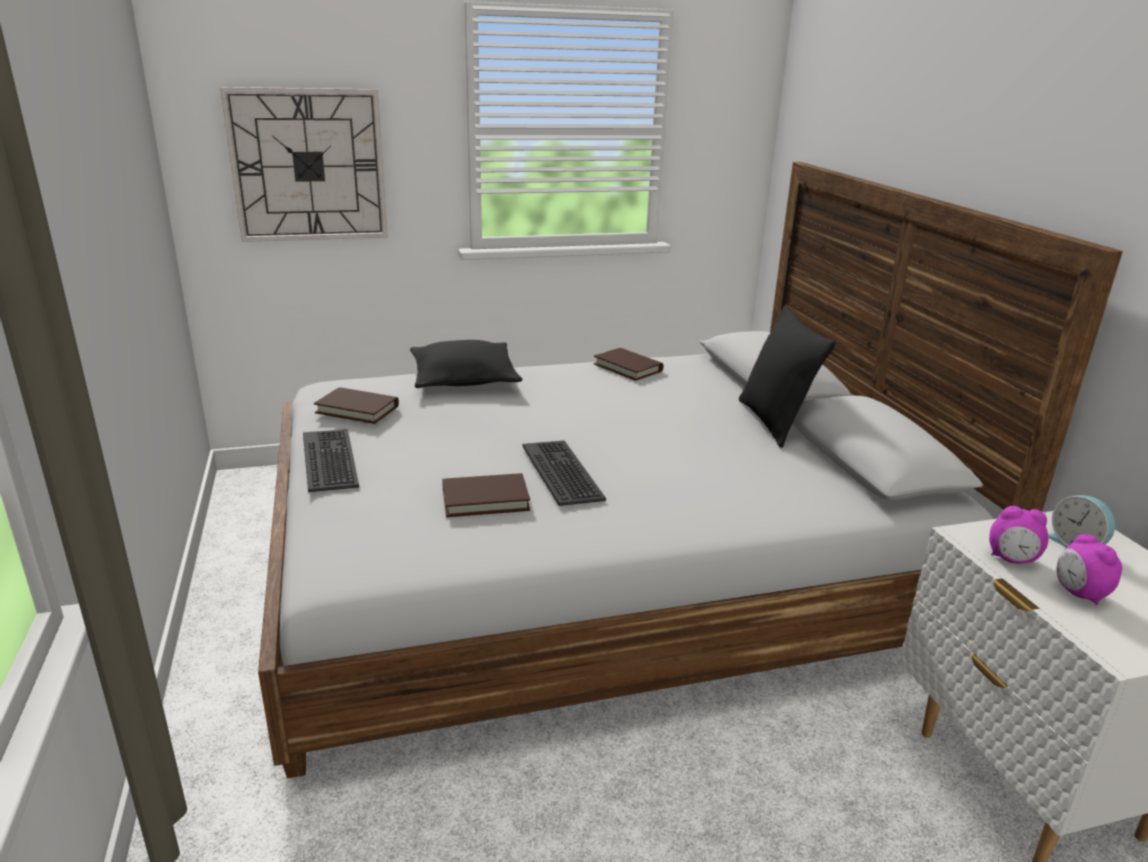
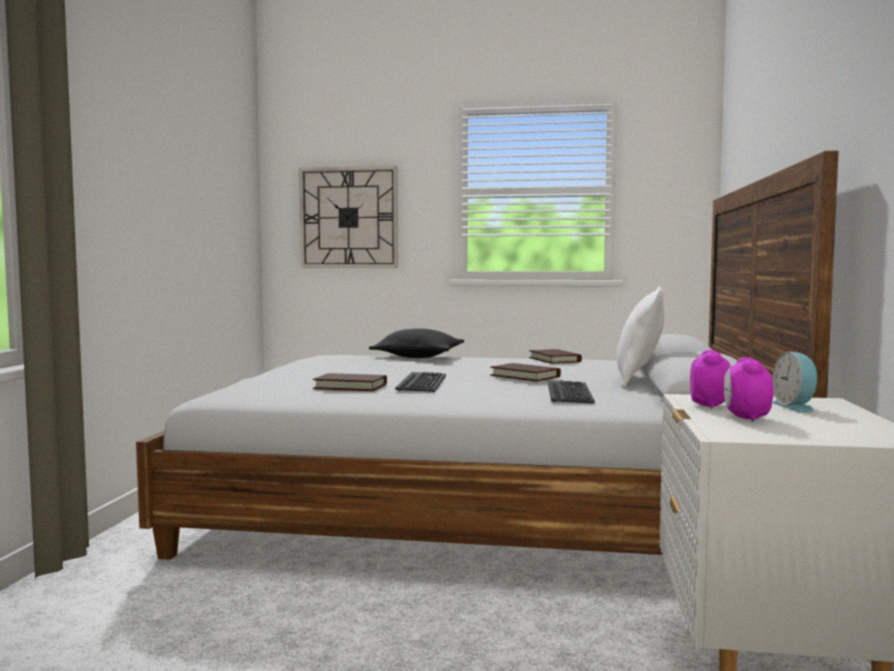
camera: 25 degrees right, 20 degrees down
(331, 460) = (276, 371): keyboard -> keyboard (570, 393)
(357, 409) = (323, 358): brown book -> brown book (525, 376)
(773, 422) = (639, 381): black pillow -> white pillow
(1011, 560) = (710, 405): alarm clock -> alarm clock turned 120 degrees counterclockwise

